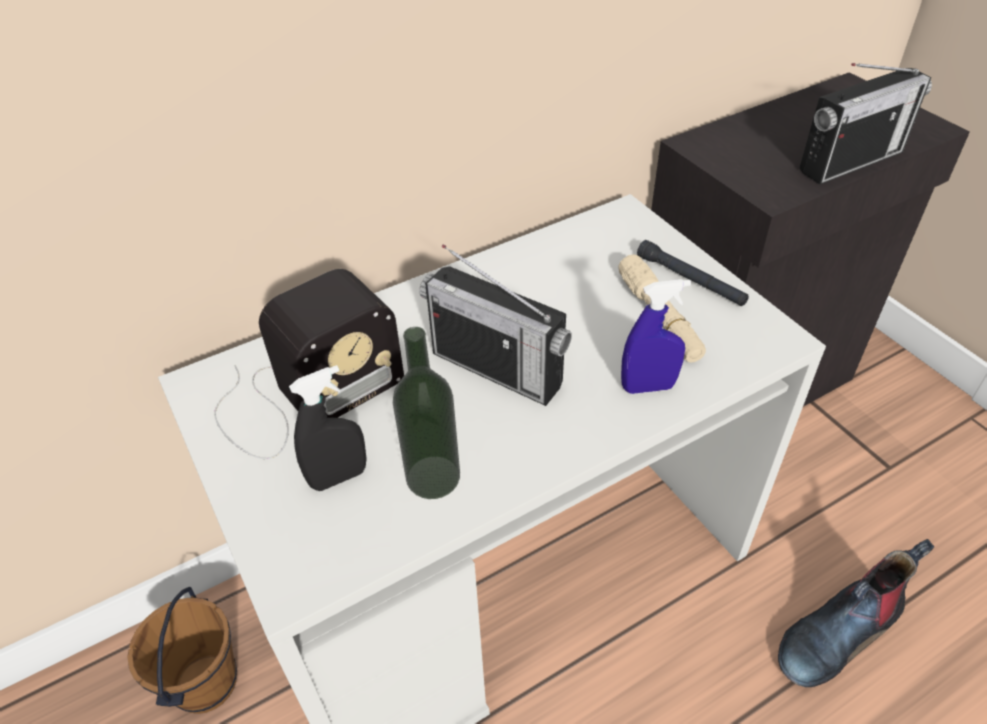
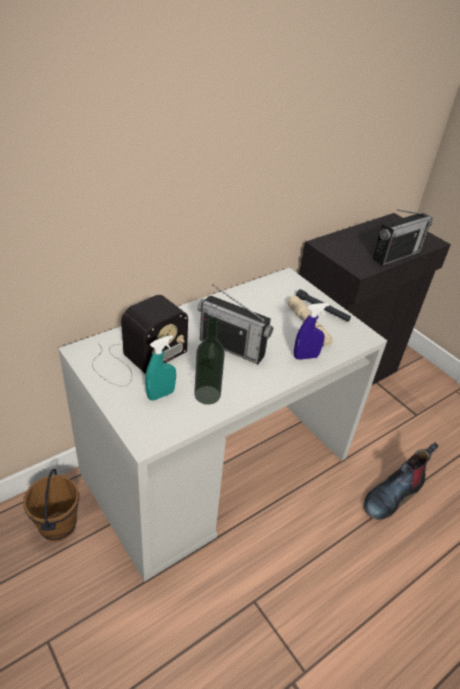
camera: 10 degrees left, 5 degrees down
(338, 477) = (161, 394): black spray bottle -> turquoise spray bottle

